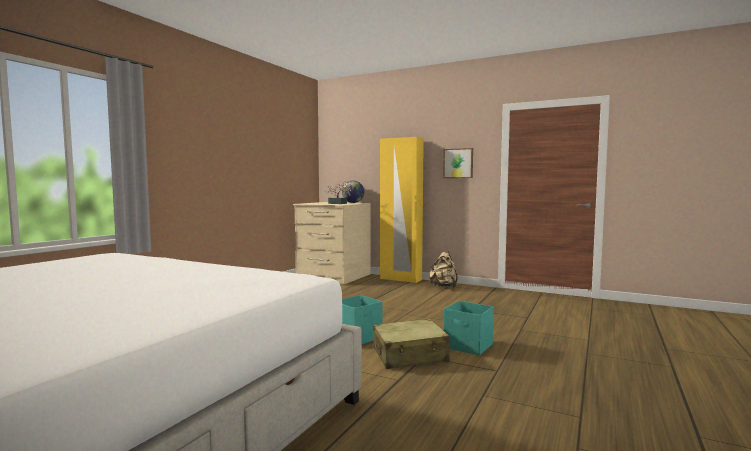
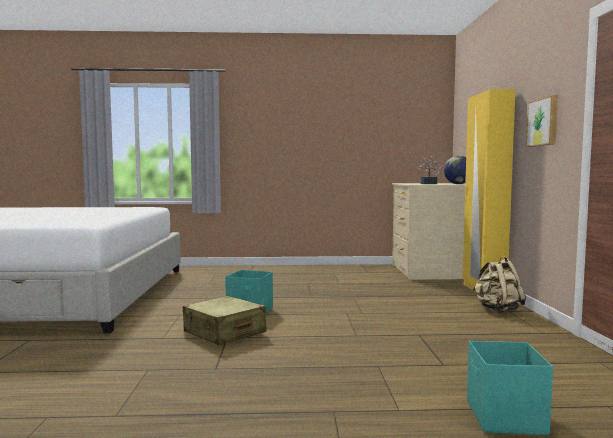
camera: 60 degrees right, 0 degrees up
(468, 346) = (277, 349): turquoise storage box -> turquoise storage box (505, 418)

